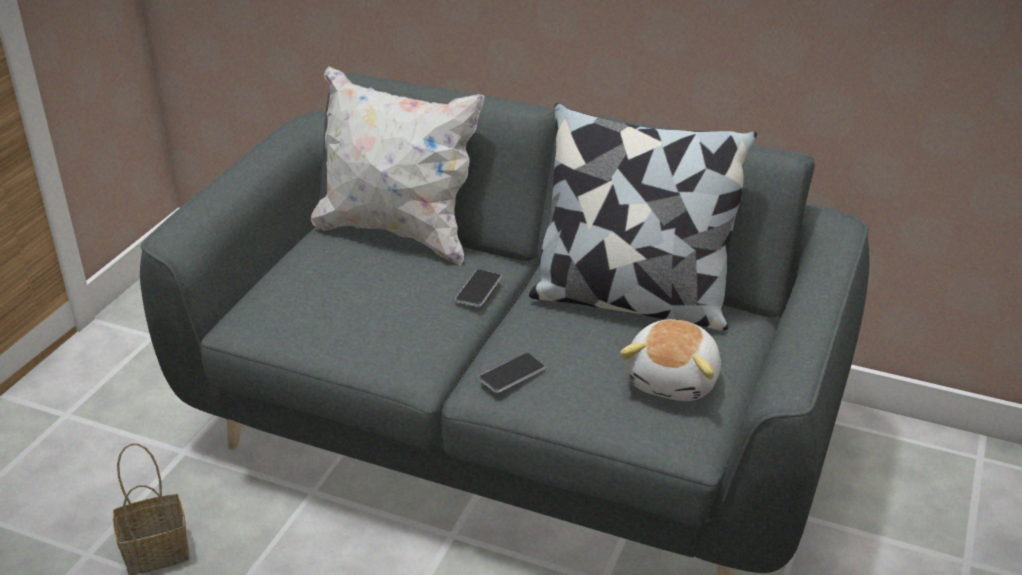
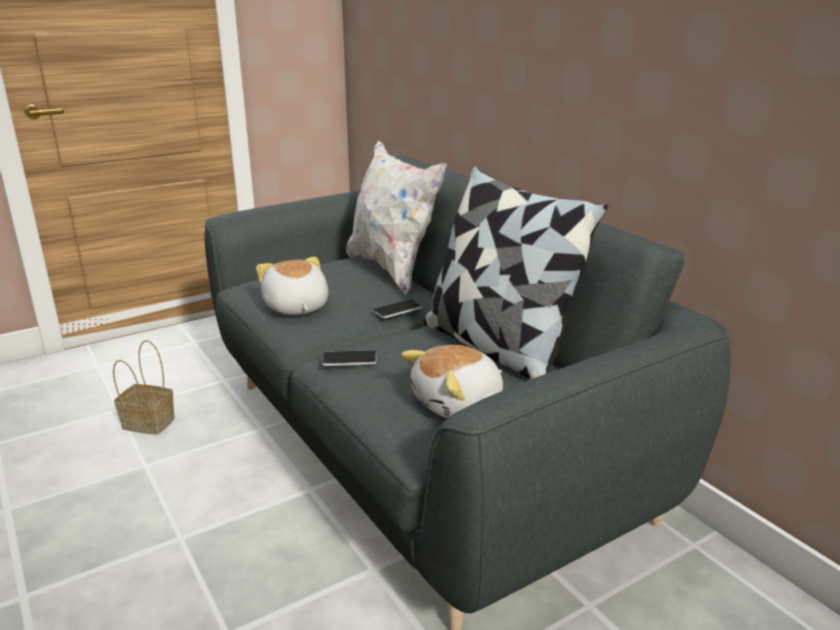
camera: 35 degrees right, 10 degrees down
(356, 329) = (295, 307): none -> plush toy

